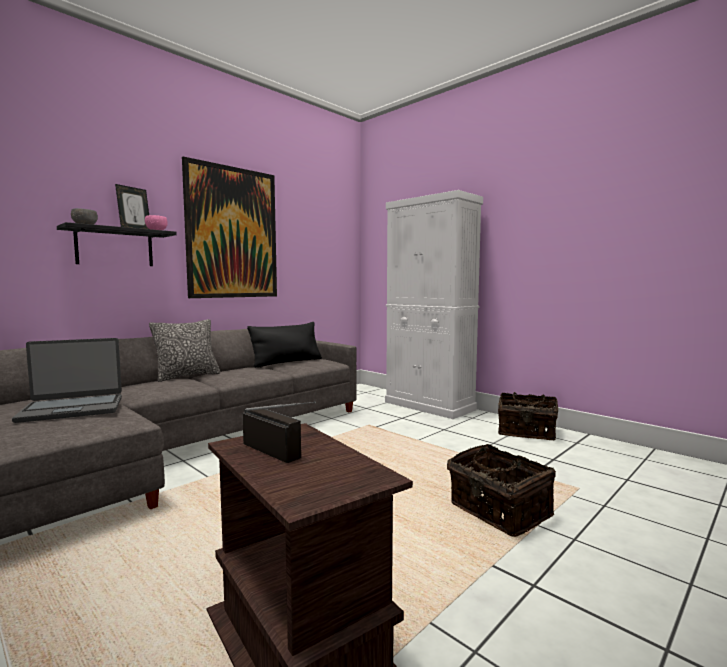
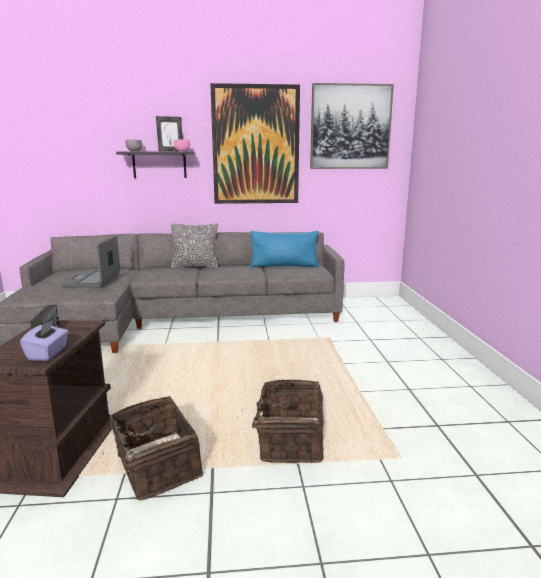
camera: 40 degrees right, 10 degrees up
(72, 409) = (93, 280): laptop -> laptop turned 75 degrees clockwise
(287, 362) = (284, 266): black pillow -> blue pillow
(316, 223) = (350, 127): none -> picture
(354, 466) = (48, 353): none -> purple tissue box
(429, 406) = (421, 335): white cabinet -> none
(526, 432) = (471, 391): basket -> basket (156, 467)

